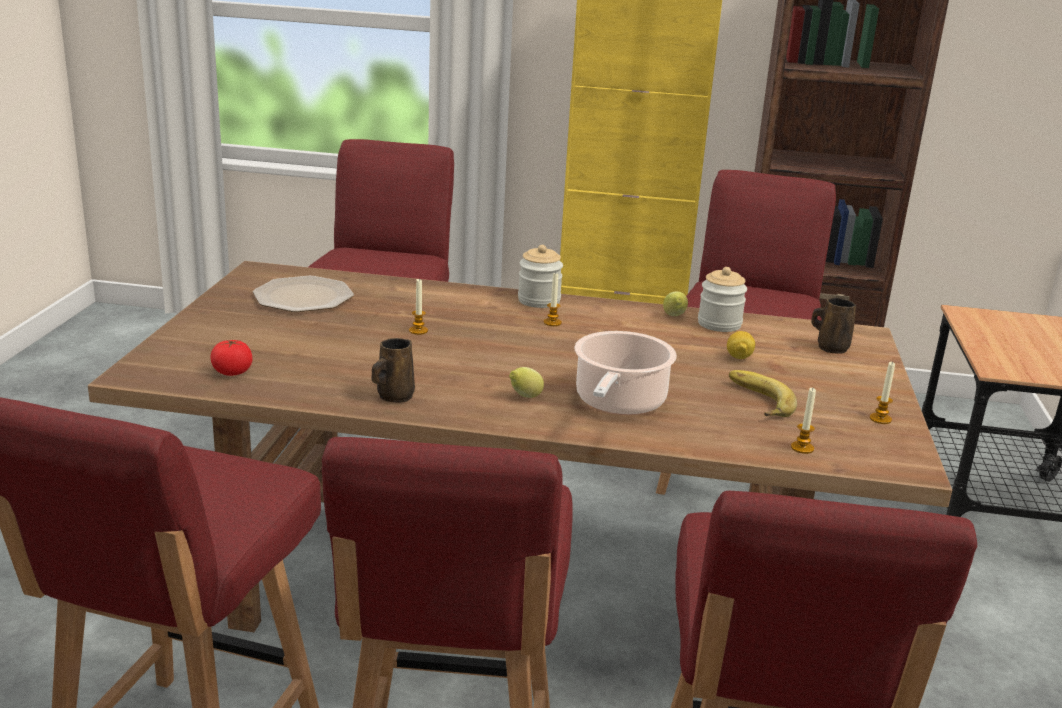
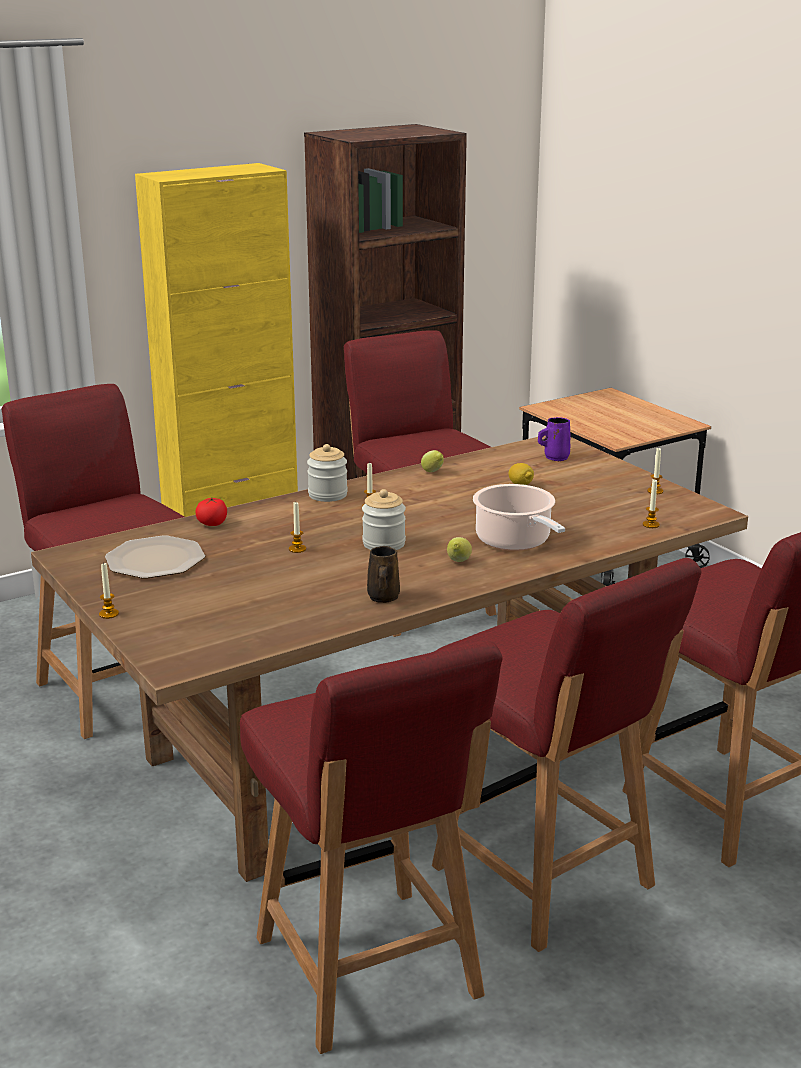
camera: 40 degrees left, 0 degrees up
(187, 320) = (109, 614): none -> candle
(232, 372) = (240, 632): tomato -> tomato (212, 524)
(719, 324) = (468, 466): jar -> jar (384, 544)
(756, 400) = (579, 507): banana -> none
(830, 347) = (555, 457): brown mug -> purple mug

